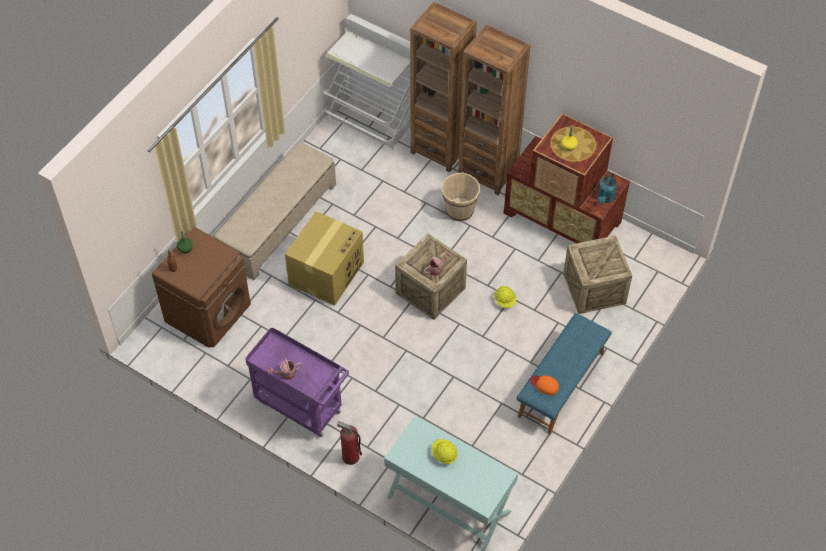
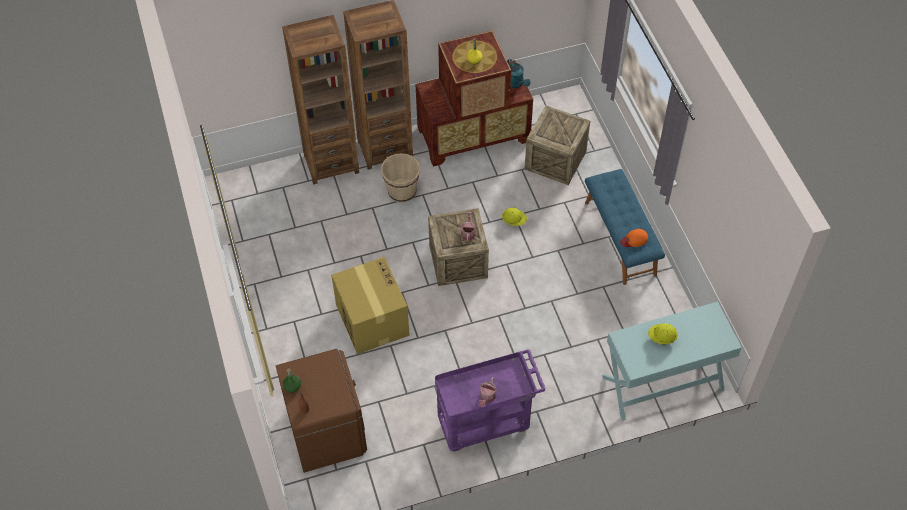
camera: 50 degrees left, 0 degrees up
(278, 221) = (285, 319): beige bench -> none
(350, 457) = (563, 421): fire extinguisher -> none
(371, 123) = (255, 189): white shoe rack -> none

